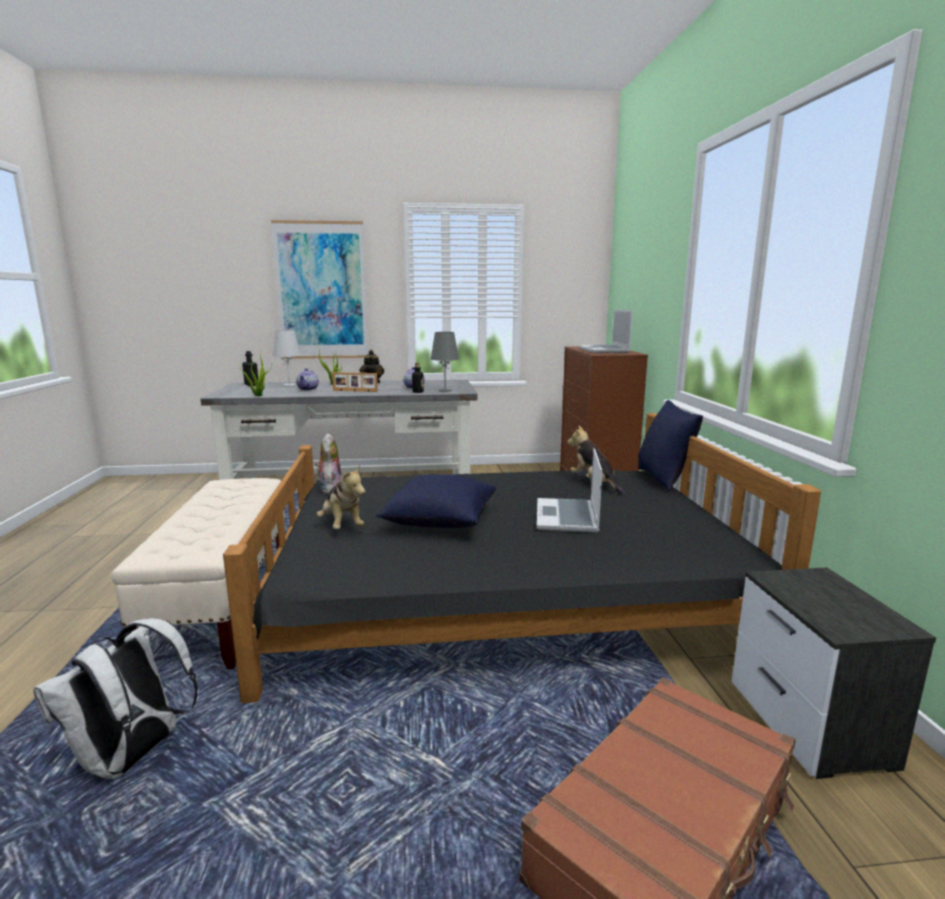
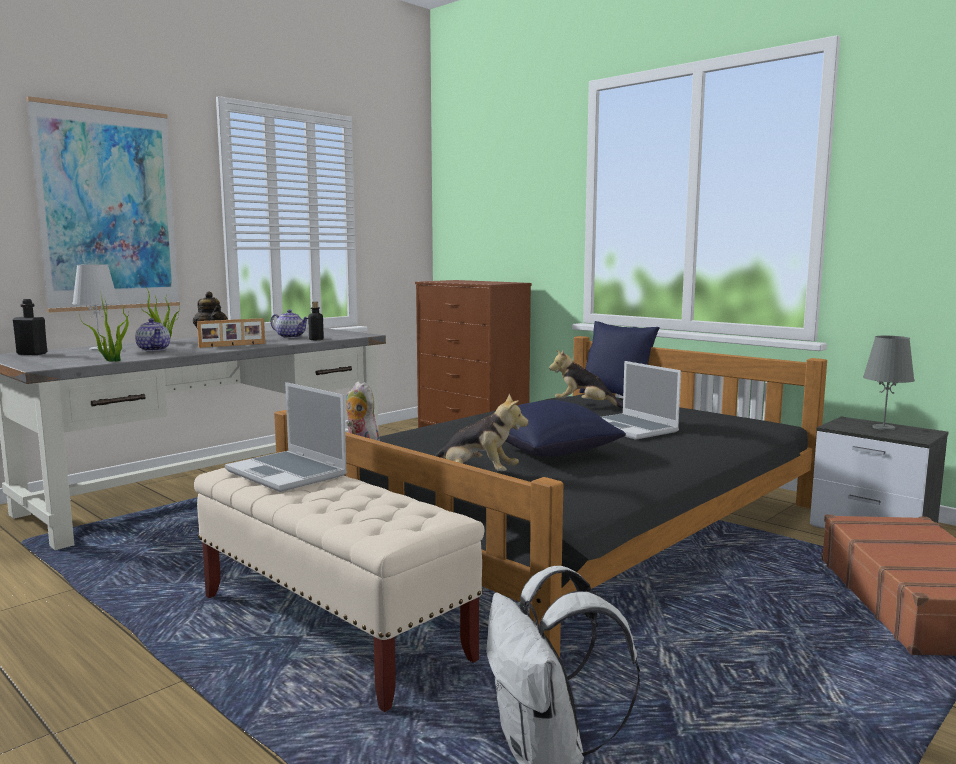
camera: 40 degrees left, 5 degrees down
(445, 390) = (340, 336): grey table lamp -> grey table lamp (883, 427)
(604, 350) = (479, 282): laptop -> laptop (288, 473)

